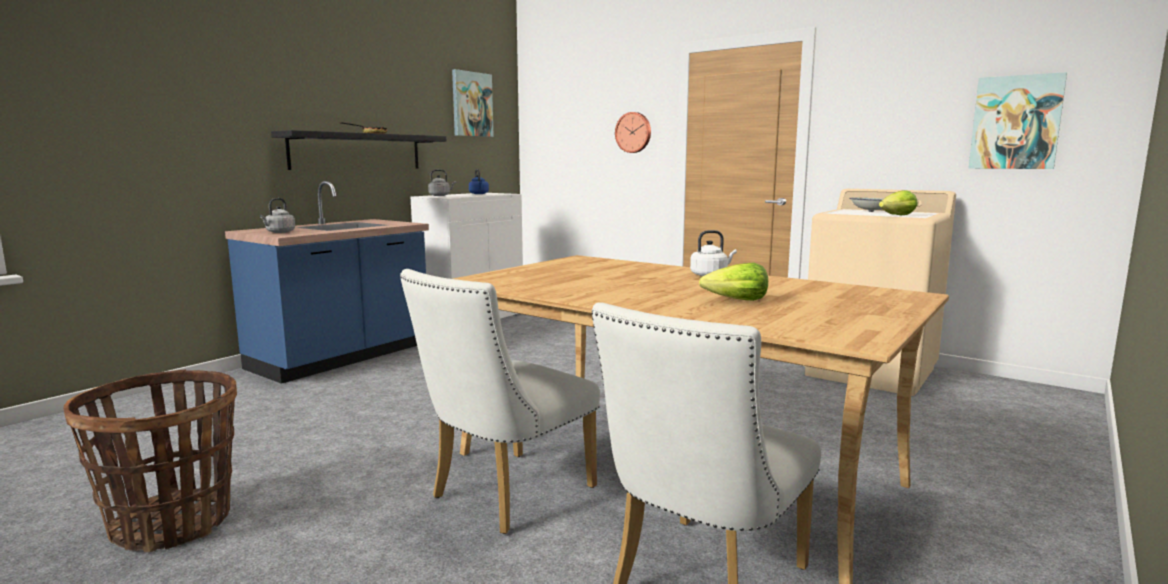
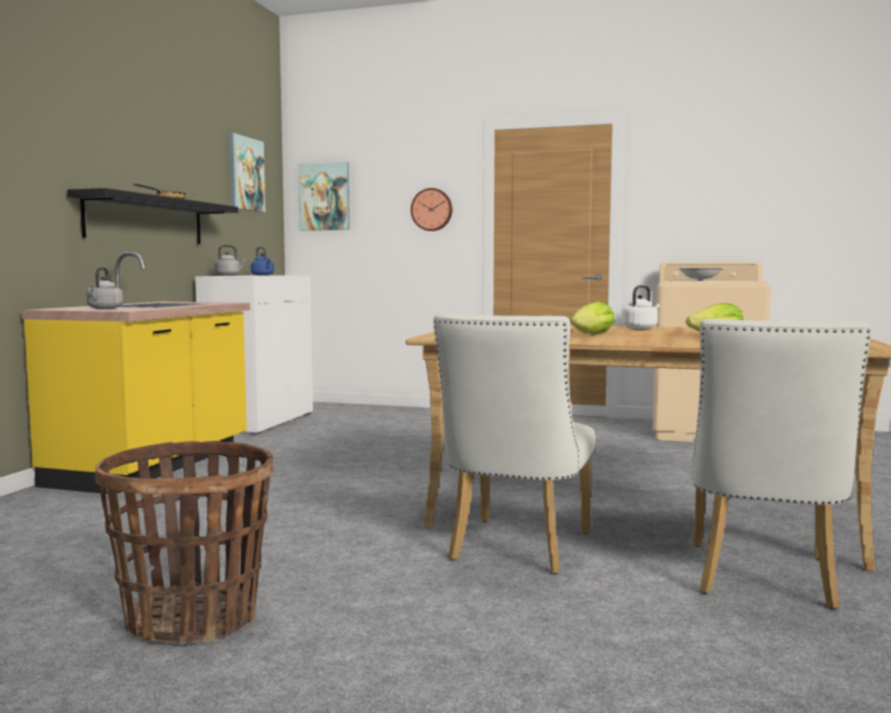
camera: 20 degrees left, 5 degrees down
(342, 357) = (154, 466): blue counter -> yellow counter
(897, 215) = (733, 281): lettuce -> lettuce (592, 335)
(1015, 122) = (804, 202): picture -> picture (324, 197)

